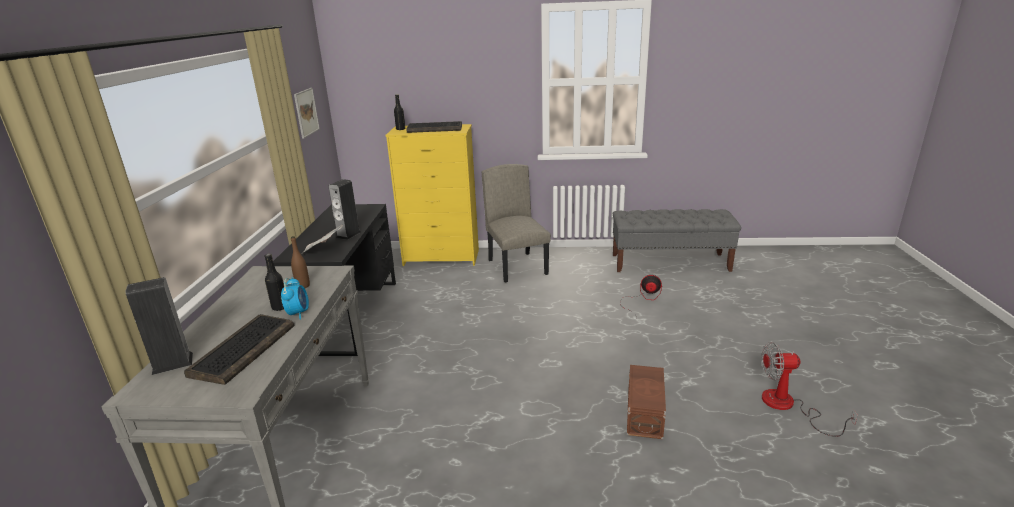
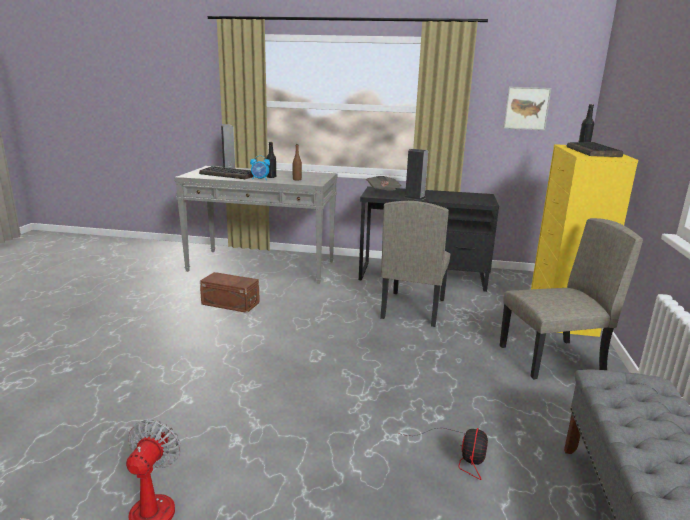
camera: 95 degrees right, 5 degrees down
(439, 319) = (412, 308): none -> beige chair
(645, 413) = (206, 396): brown storage box -> brown storage box (231, 304)

